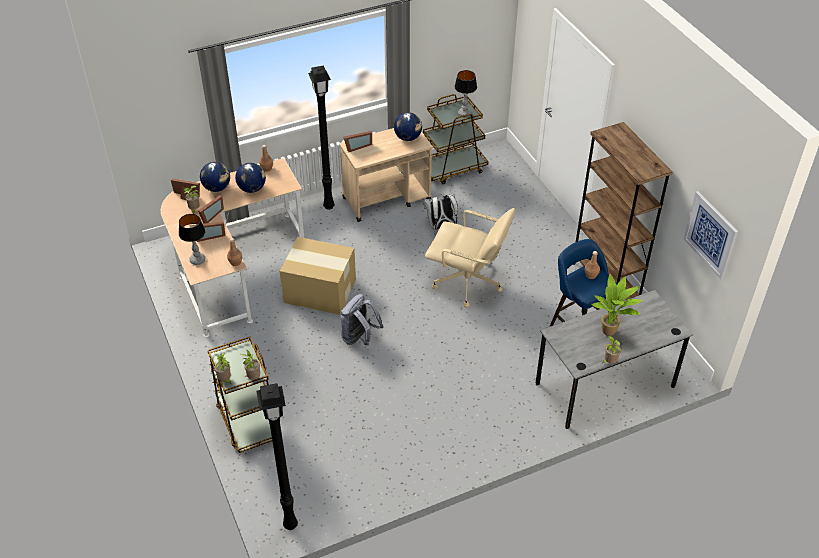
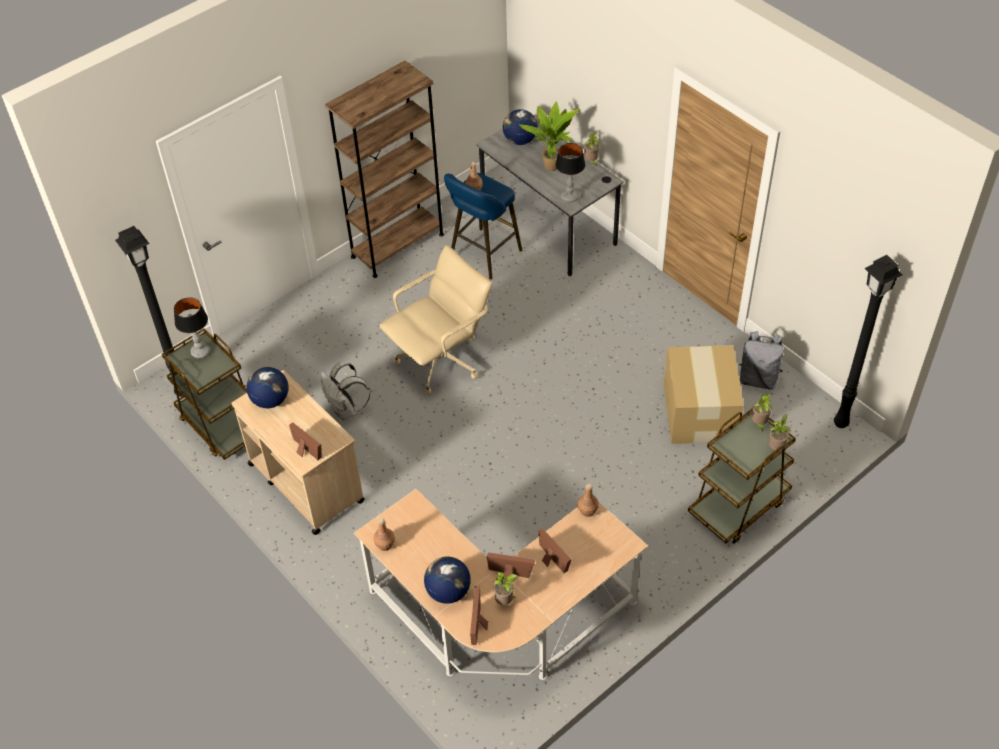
camera: 105 degrees left, 5 degrees up
(197, 260) = (601, 556): table lamp -> table lamp (569, 197)
(252, 189) = (435, 546): globe -> globe (520, 140)
(319, 290) = (507, 504): cardboard box -> cardboard box (699, 413)
(328, 206) = (339, 547): black floor lamp -> black floor lamp (182, 393)
(359, 338) = (570, 439): grey backpack -> grey backpack (758, 379)
(468, 283) = (441, 361): beige office chair -> beige office chair turned 45 degrees clockwise
(710, 235) = (464, 51): picture -> none

